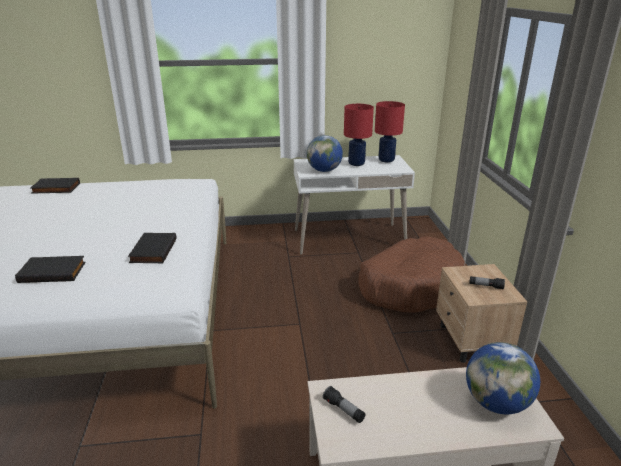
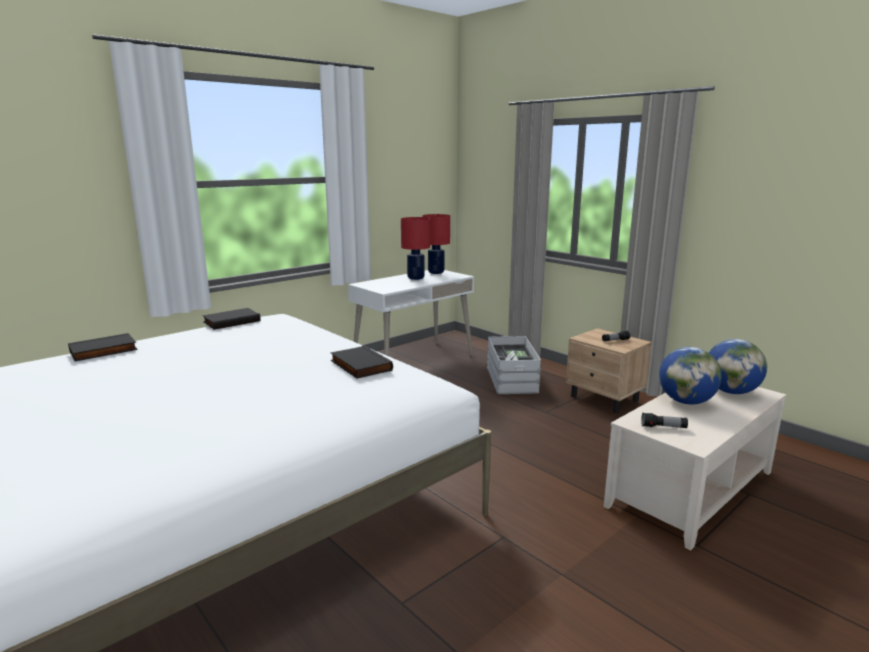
camera: 35 degrees left, 10 degrees down
(53, 272) = (284, 406): black book -> black book (232, 321)
(324, 170) = (396, 286): globe -> globe (685, 401)
(410, 286) = (512, 379): brown dog bed -> grey storage box

